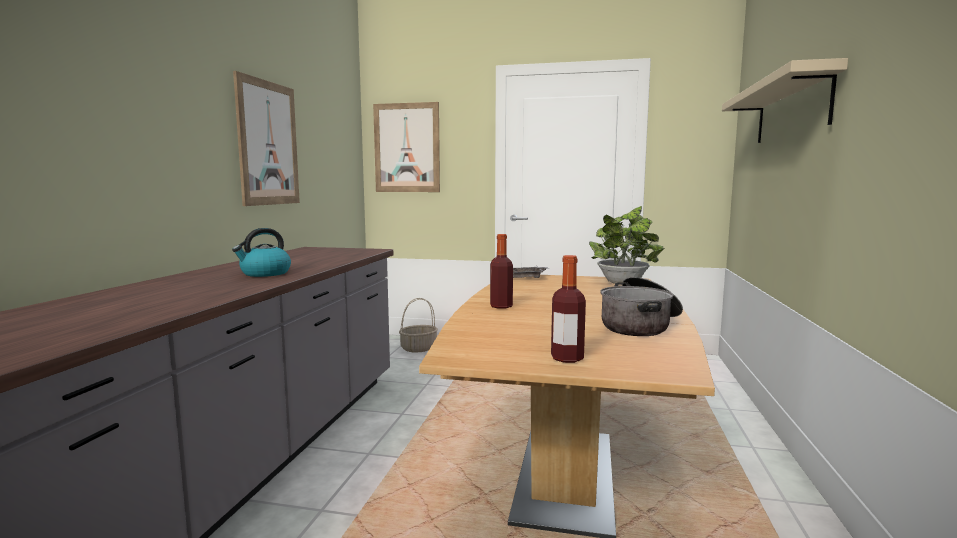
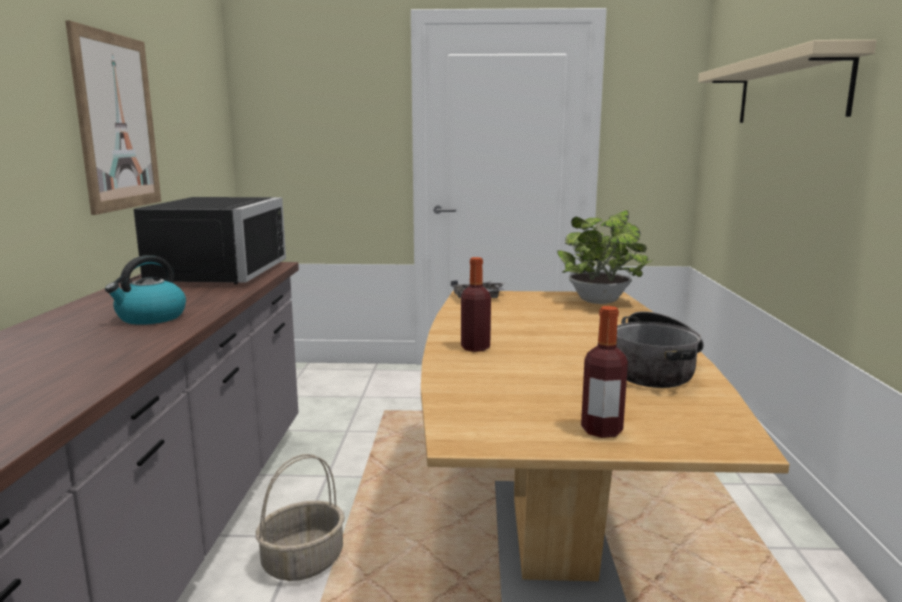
camera: 10 degrees left, 5 degrees up
(325, 253) = (210, 273): none -> black microwave
(407, 148) = (292, 117): picture -> none
(419, 348) = (322, 380): basket -> basket (303, 561)

